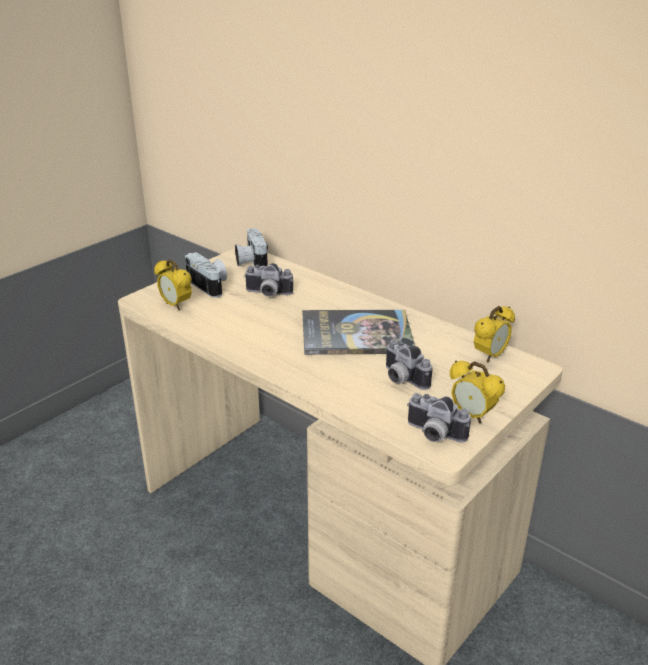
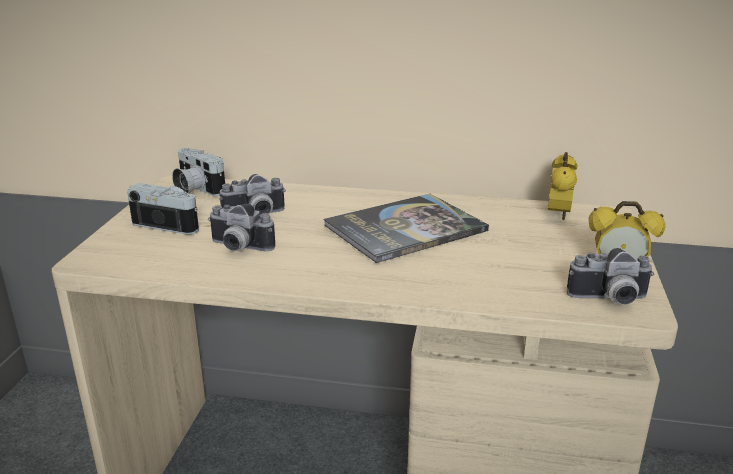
camera: 30 degrees left, 5 degrees down
(176, 305) = (147, 255): alarm clock -> none
(401, 379) = (507, 257): camera -> camera (238, 248)

